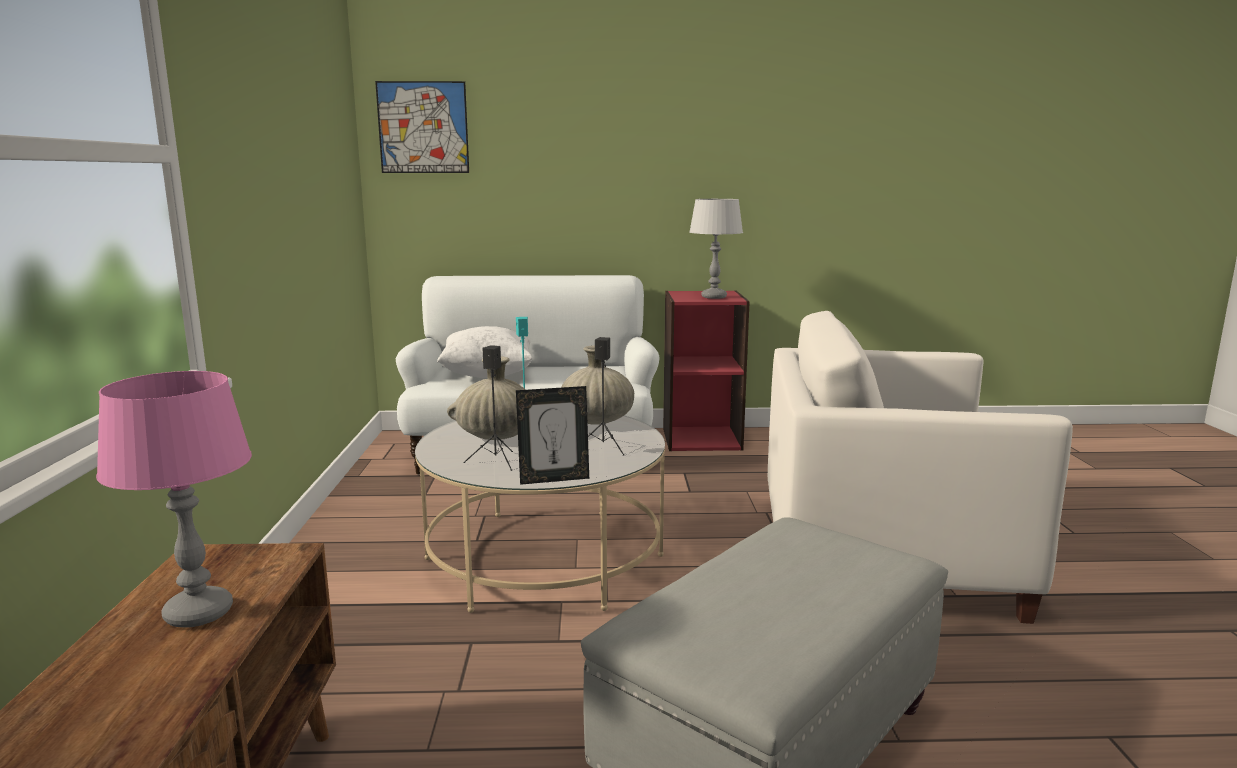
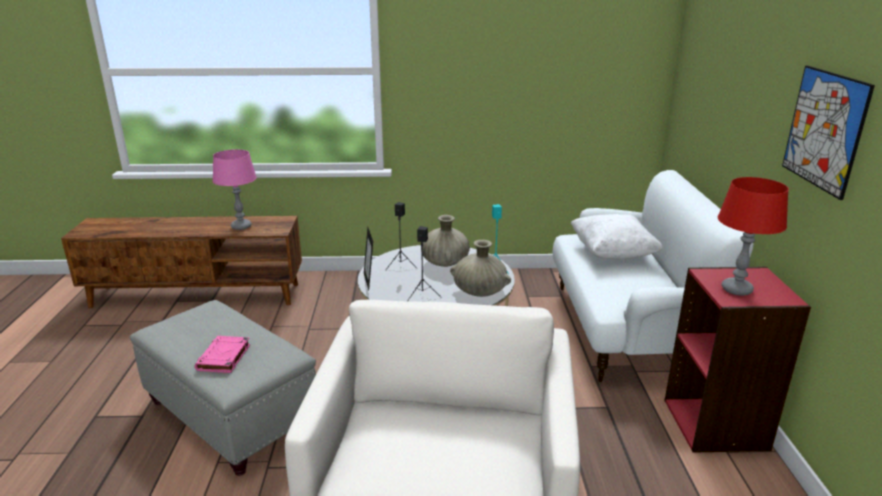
camera: 90 degrees right, 10 degrees up
(423, 127) = (697, 48): picture -> picture (824, 130)
(714, 297) = (736, 290): grey table lamp -> red table lamp
(830, 577) = (224, 358): none -> pink book

